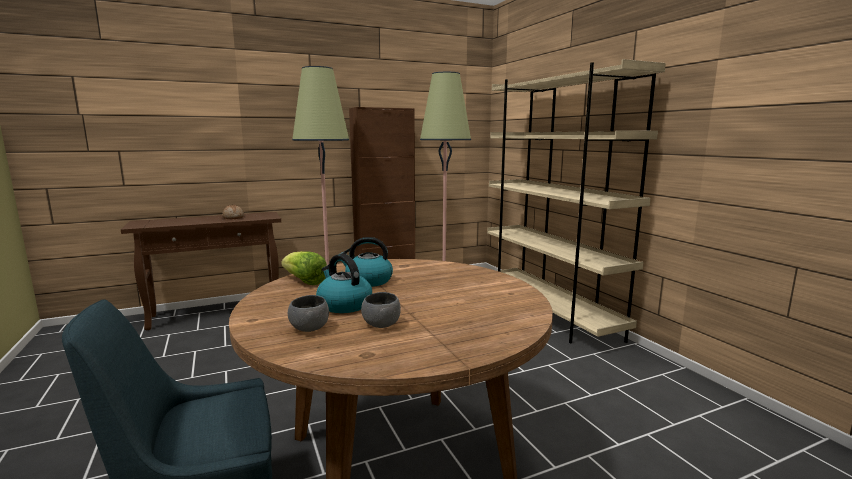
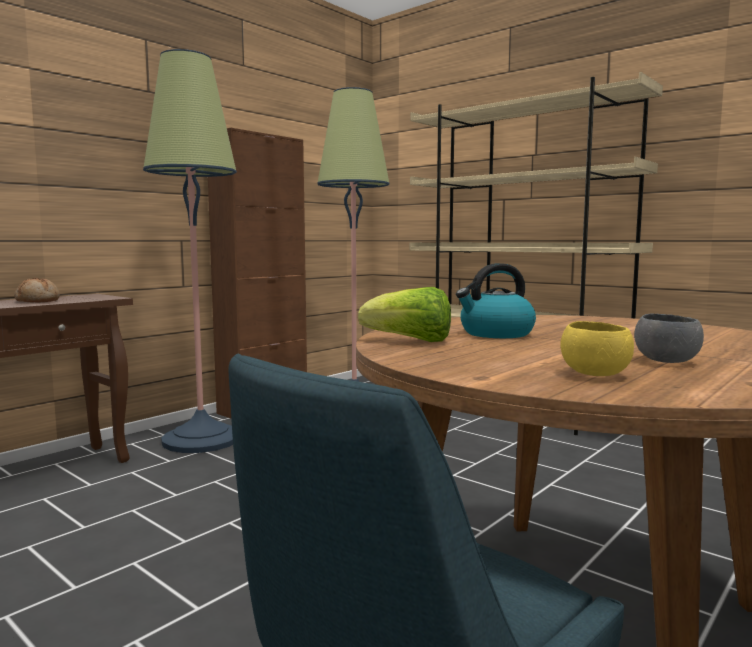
camera: 25 degrees left, 5 degrees down
(309, 328) = (594, 374): grey bowl -> yellow bowl
(343, 305) = (550, 352): kettle -> none

